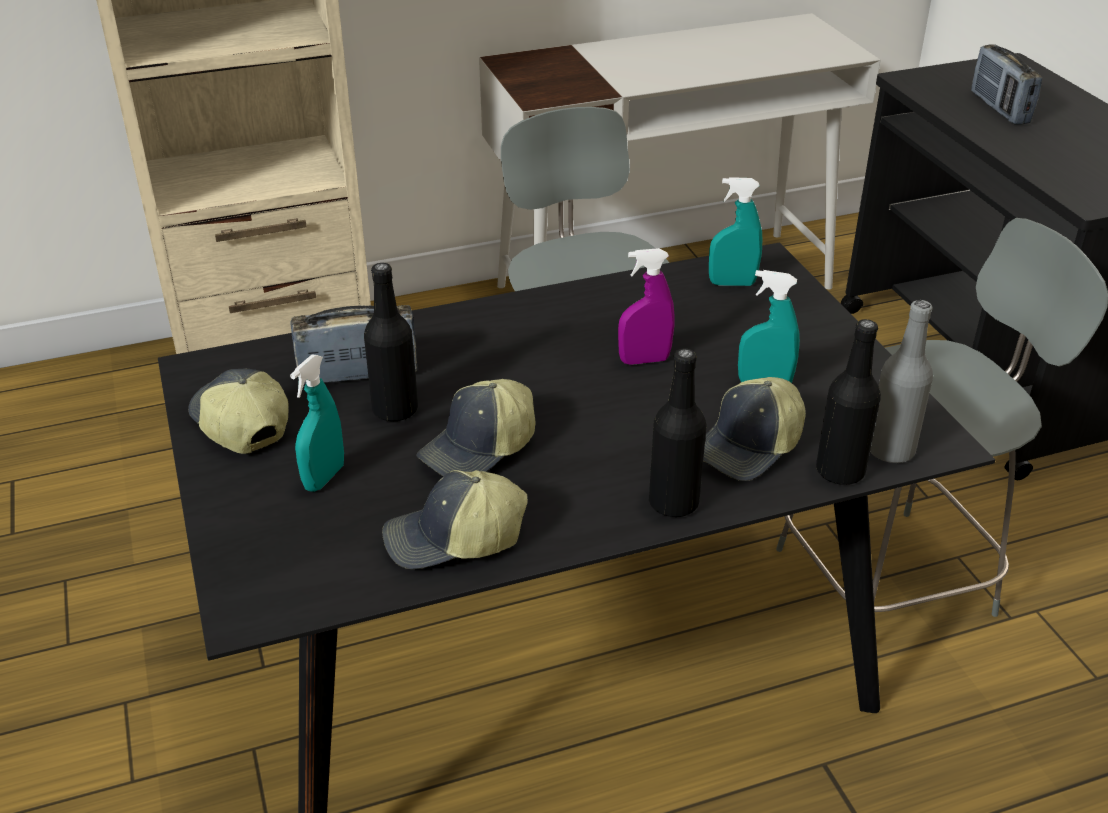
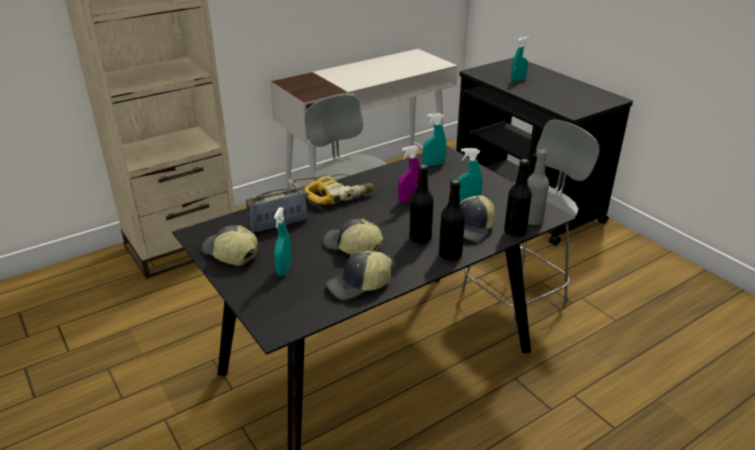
camera: 15 degrees left, 5 degrees down
(395, 409) = (304, 236): black bottle -> black bottle (420, 238)
(480, 449) = (352, 247): cap -> cap turned 90 degrees clockwise
(497, 323) = (334, 194): none -> power drill
(999, 108) = (518, 80): radio -> turquoise spray bottle

